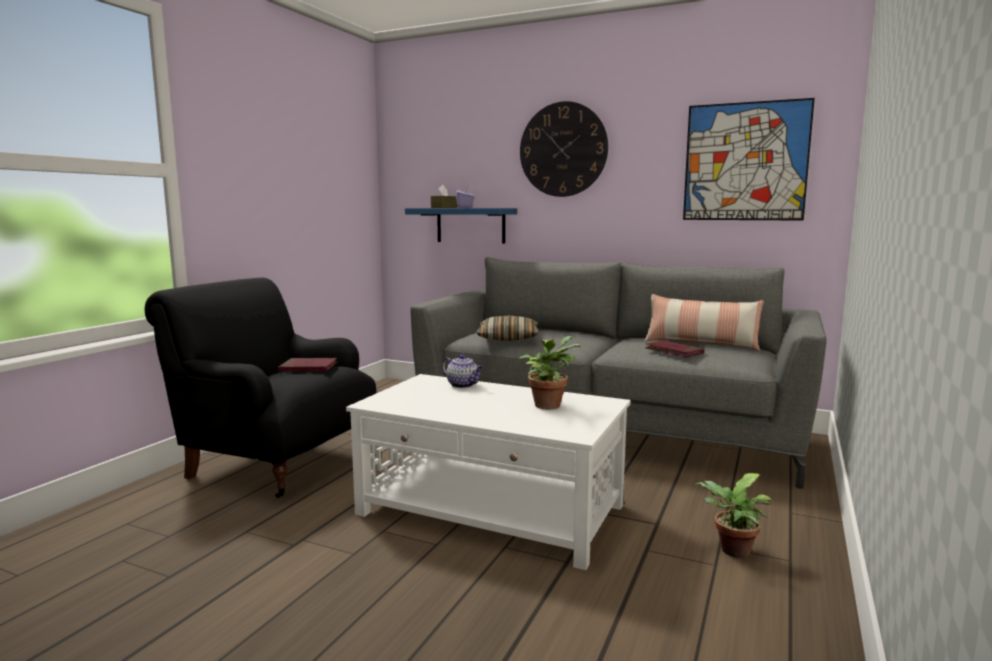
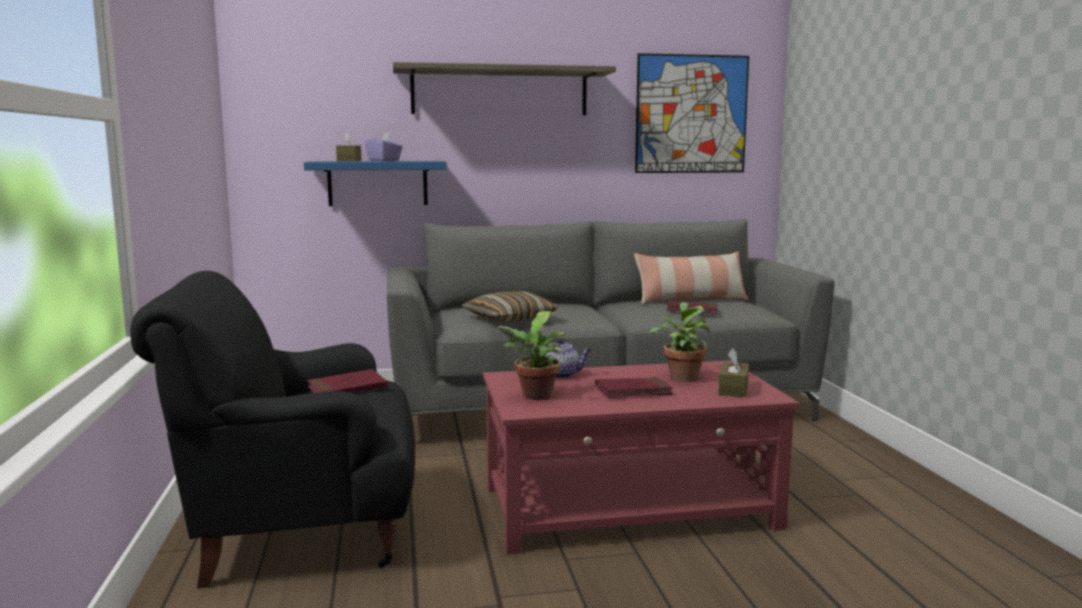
camera: 35 degrees left, 0 degrees up
(481, 406) = (633, 391): none -> red book
(492, 510) = (630, 507): white coffee table -> red coffee table
(563, 149) = (500, 92): wall clock -> shelf
(563, 422) = (733, 389): none -> brown tissue box
(732, 551) = (850, 481): potted plant -> potted plant (534, 397)

